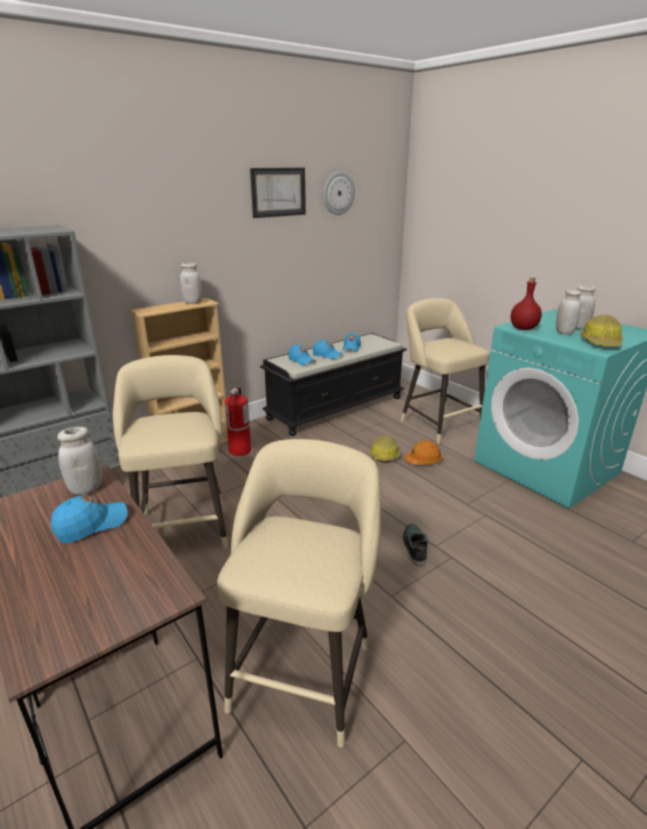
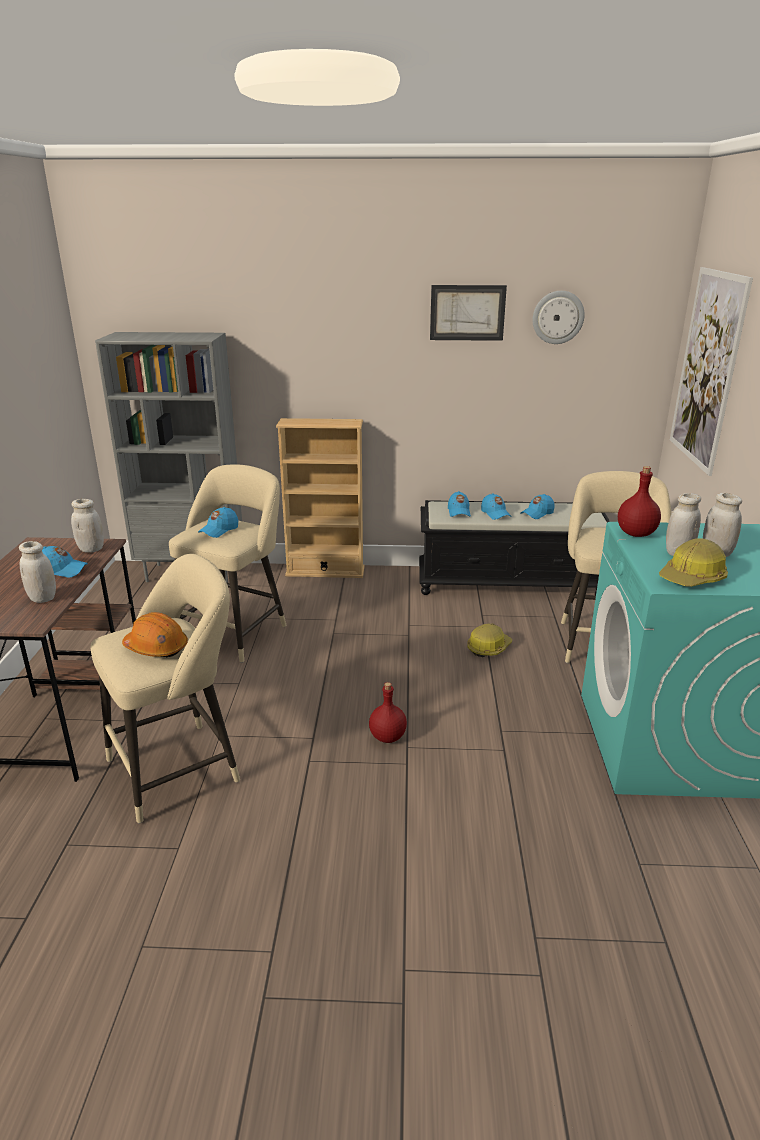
camera: 40 degrees right, 0 degrees up
(167, 427) = (219, 530): none -> blue cap
(192, 302) = (340, 421): white jar -> white jar (43, 598)
(240, 451) = (357, 590): fire extinguisher -> none
(414, 546) = (387, 737): shoe -> red bottle
(423, 460) = (521, 671): orange hard hat -> orange hard hat (156, 648)
(451, 220) = (707, 369): none -> picture

